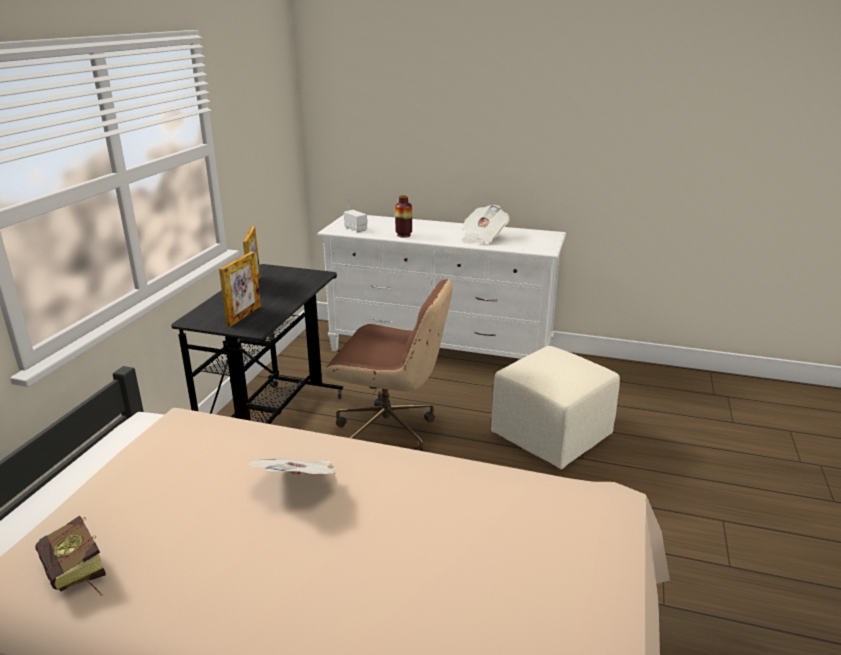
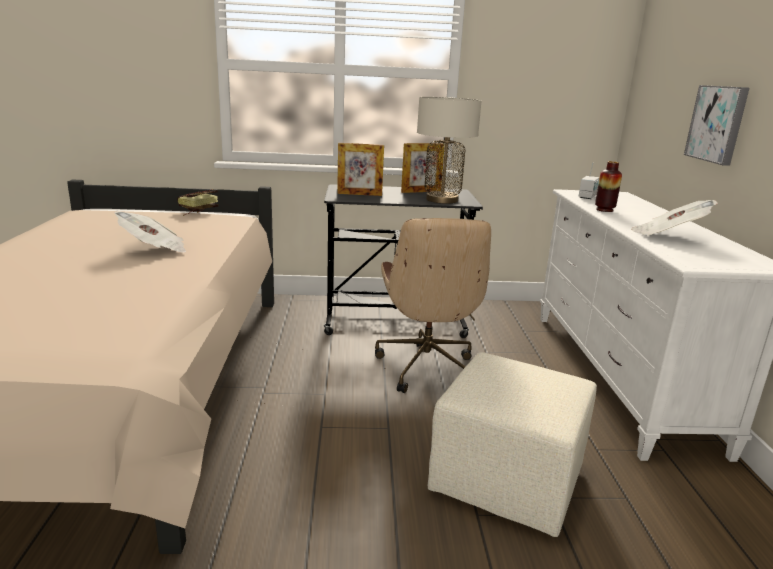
camera: 70 degrees right, 5 degrees down
(77, 576) = (73, 222): book -> book (195, 211)
(299, 282) = (442, 200): none -> table lamp
(447, 150) = (717, 124): none -> picture

